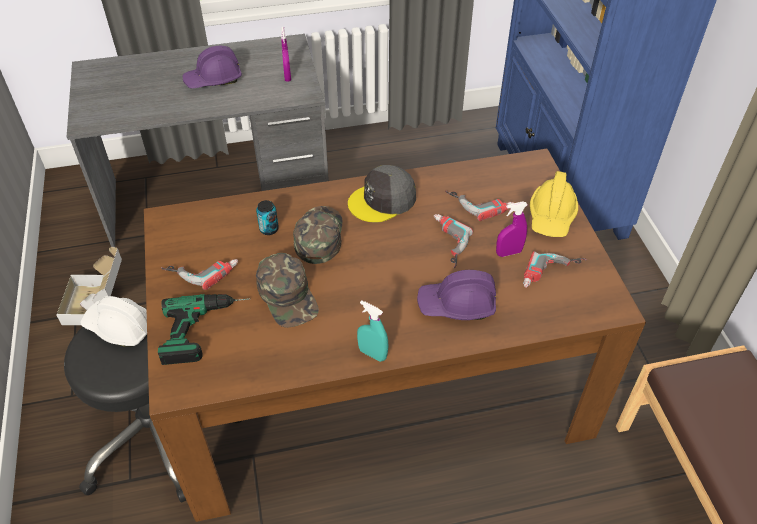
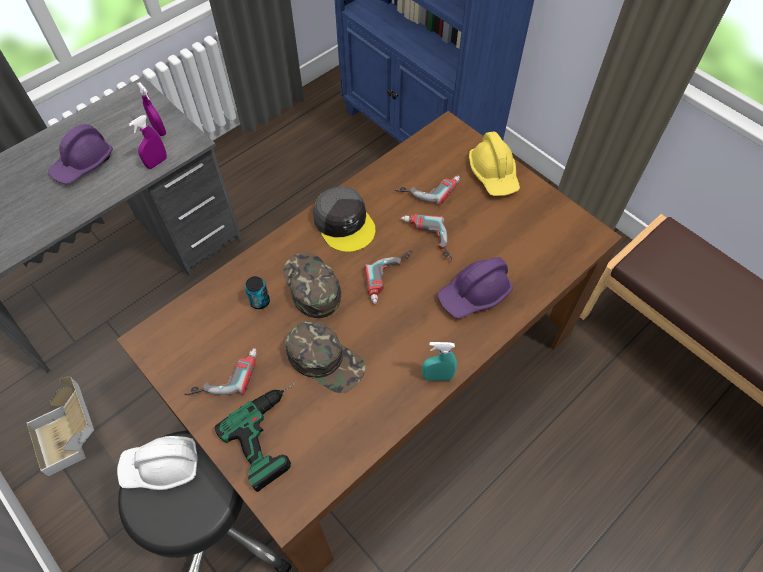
camera: 30 degrees left, 10 degrees up
(383, 200) = (344, 223): grey cap -> grey cap turned 60 degrees counterclockwise
(508, 252) = (482, 224): purple spray bottle -> purple spray bottle (157, 163)
(553, 276) = (530, 229): power drill -> power drill (392, 279)

